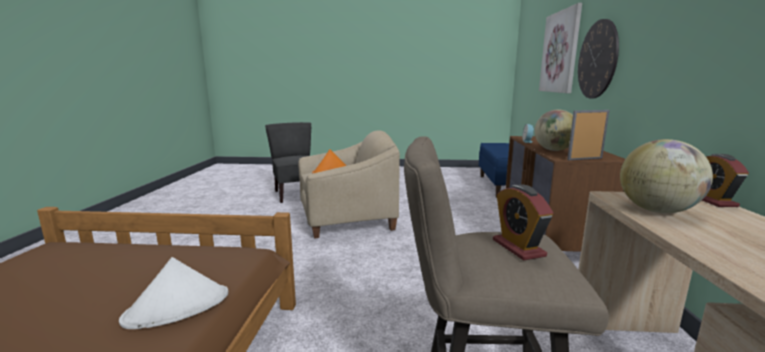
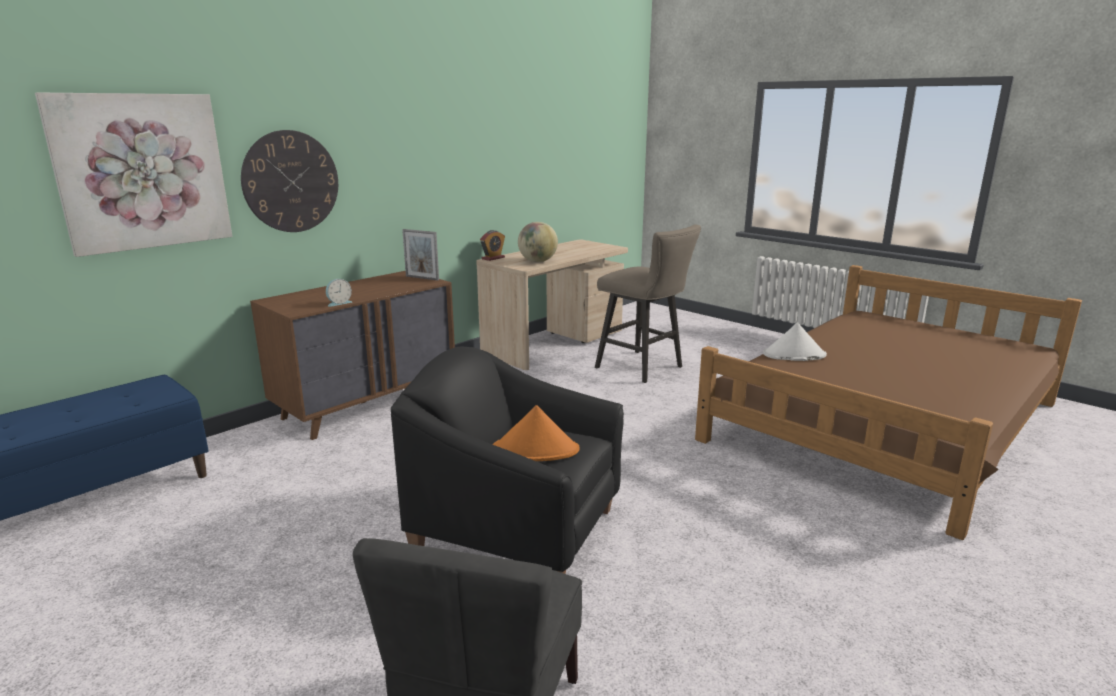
camera: 140 degrees left, 5 degrees up
(347, 221) = (517, 529): beige armchair -> black armchair
(518, 248) = (638, 269): alarm clock -> none
(553, 150) = (390, 288): globe -> none

